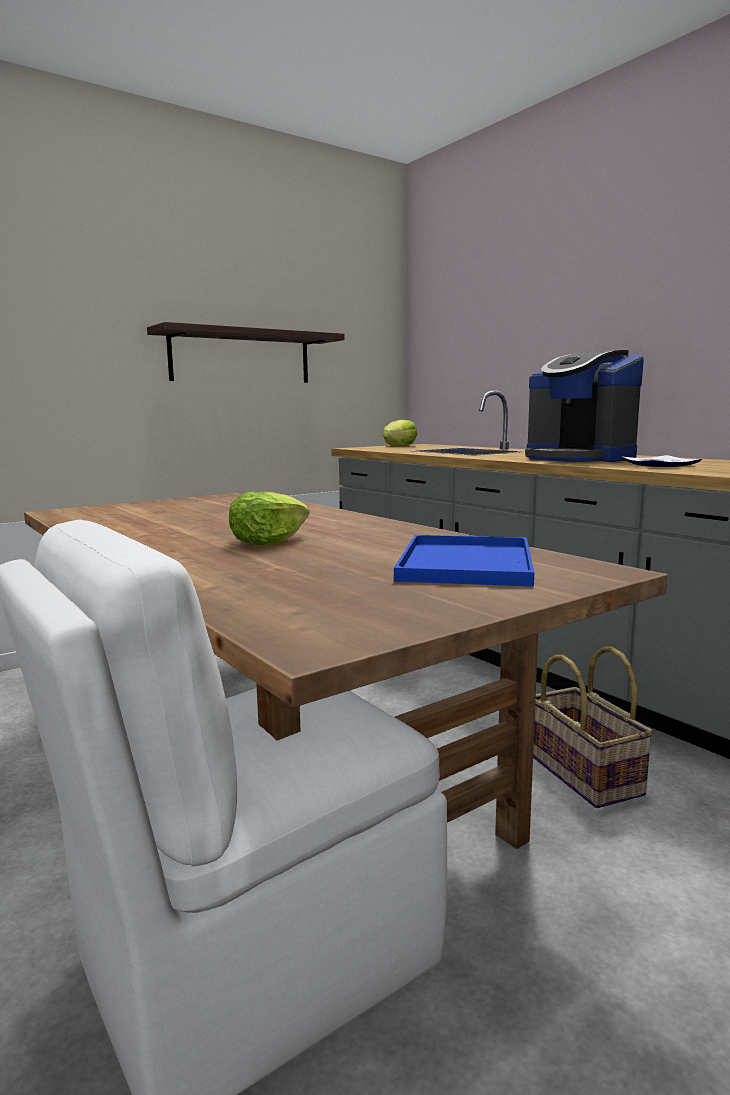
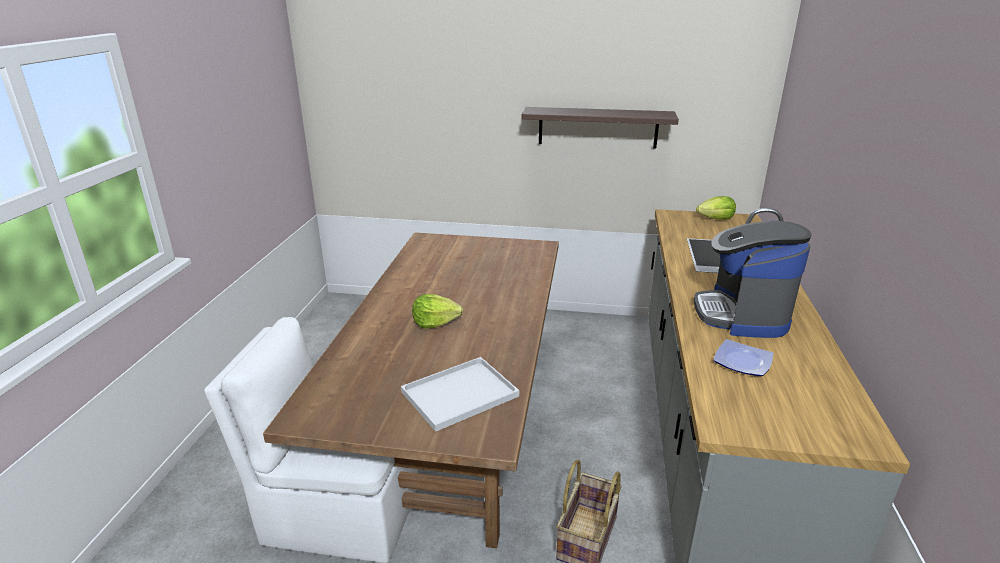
camera: 45 degrees right, 15 degrees up
(468, 564) = (458, 395): blue tray -> white tray

